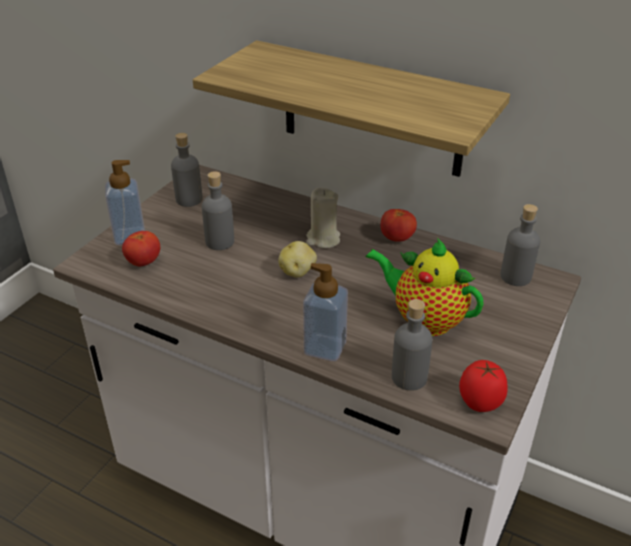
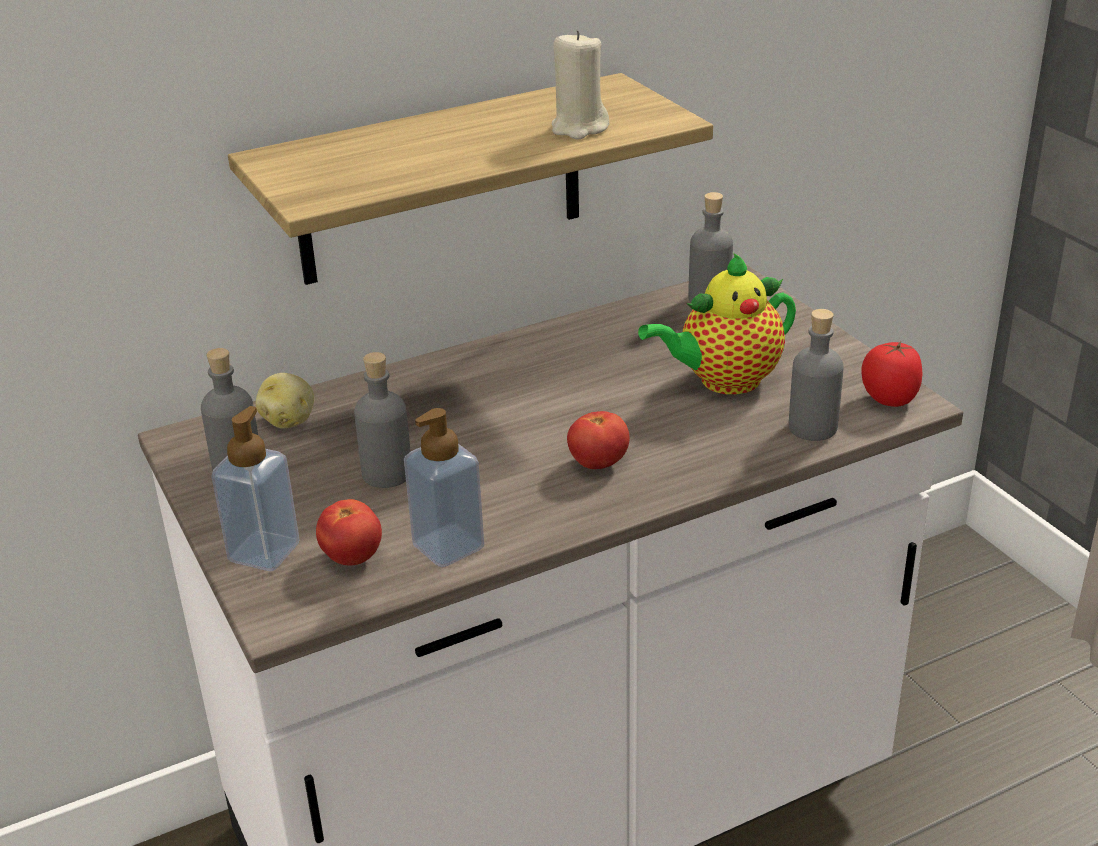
camera: 55 degrees left, 5 degrees down
(298, 272) = (534, 433): potato -> potato (289, 420)
(323, 239) = (486, 391): beige candle -> beige candle (579, 128)
(325, 347) = (707, 465): soap dispenser -> soap dispenser (448, 546)
(397, 239) = (550, 340): tomato -> tomato (598, 463)

